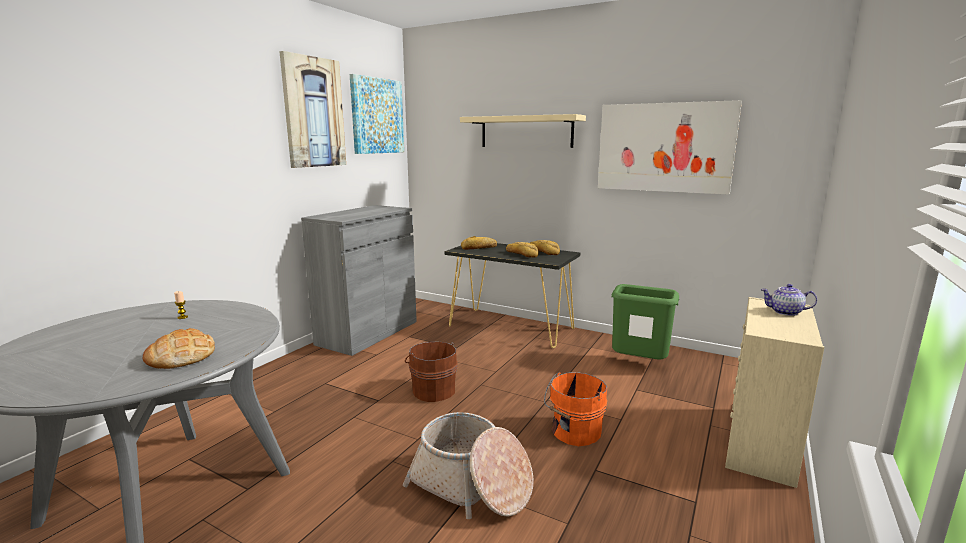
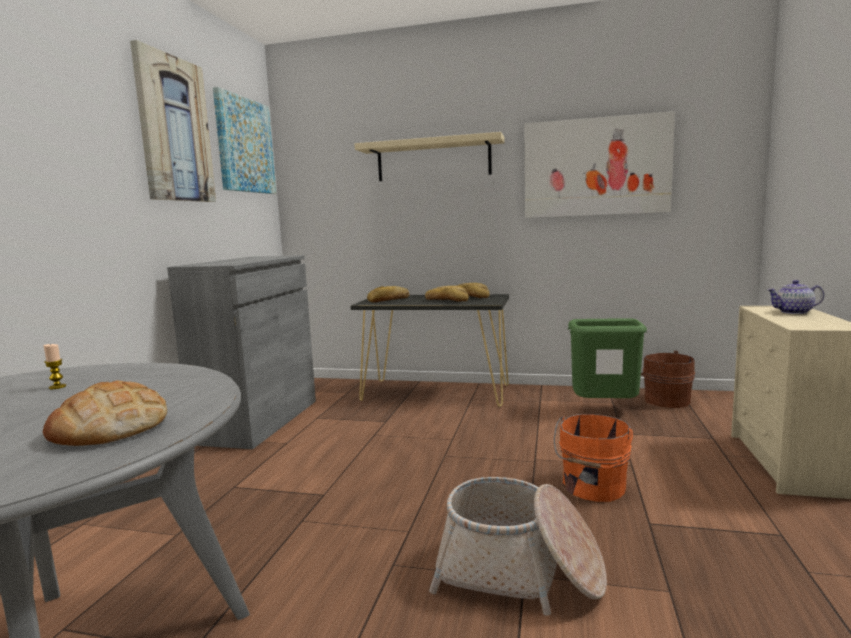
camera: 15 degrees left, 5 degrees down
(433, 390) = (389, 471): brown bucket -> brown bucket (665, 400)

